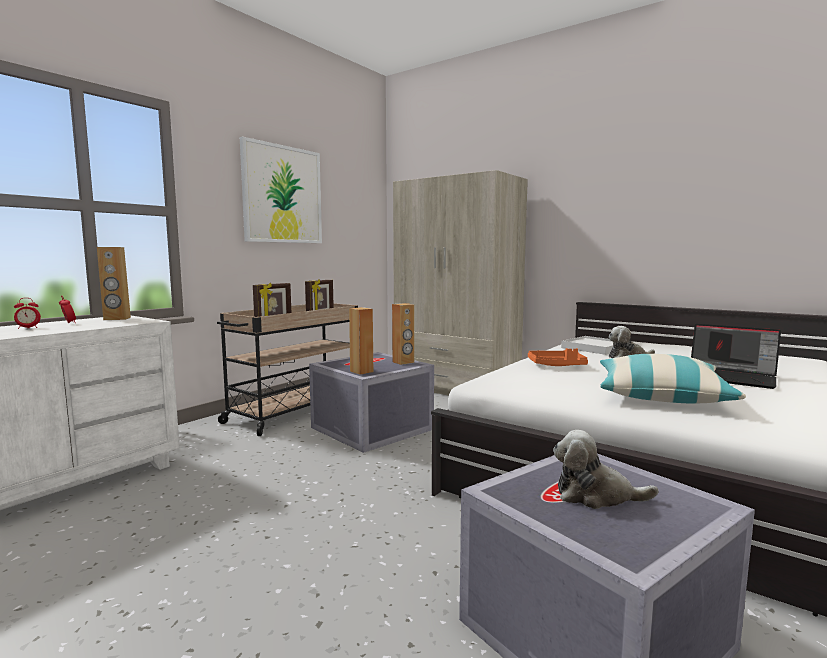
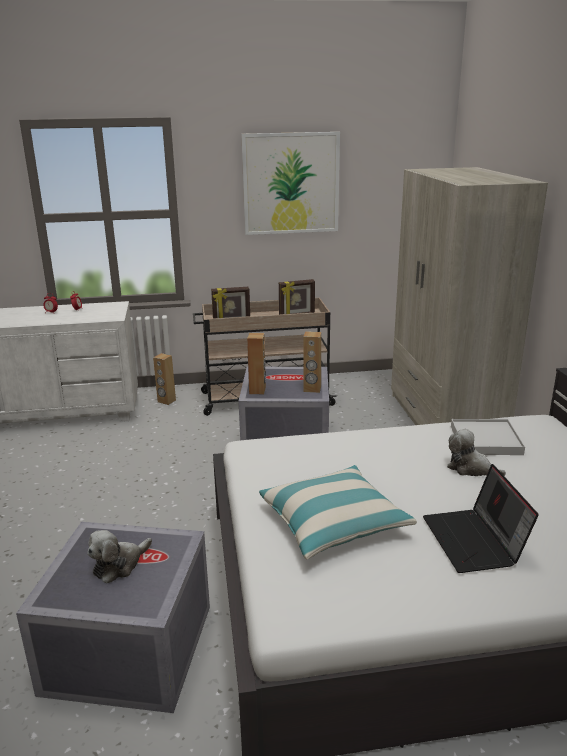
camera: 45 degrees right, 15 degrees up
(117, 318) = (109, 308): brown speaker -> brown speaker (166, 401)
(557, 365) = (362, 450): orange tray -> none
(596, 495) = (119, 565): plush toy -> plush toy turned 105 degrees counterclockwise

